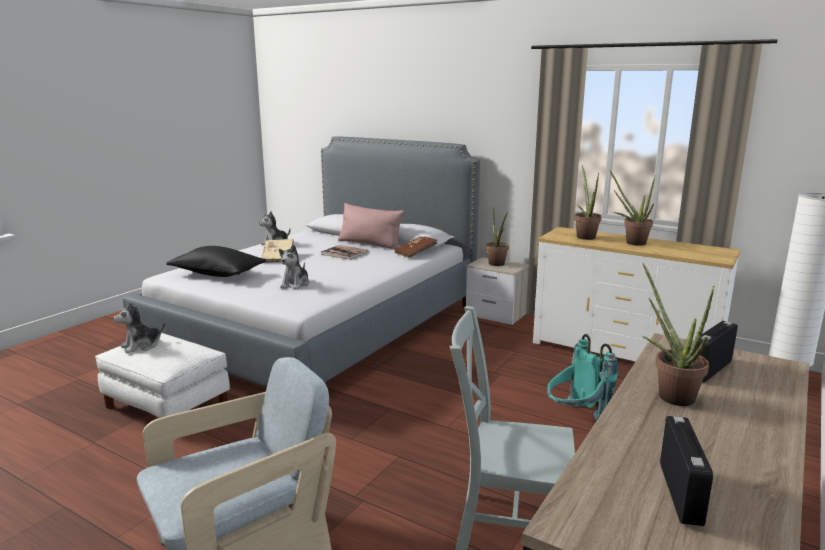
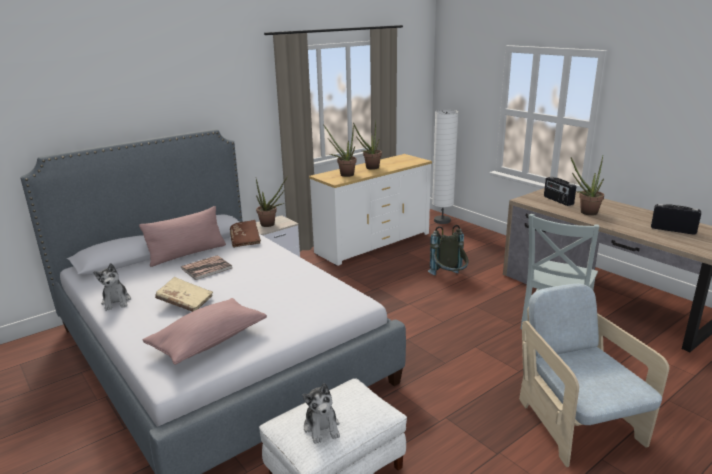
camera: 70 degrees left, 5 degrees up
(218, 274) = (208, 342): black pillow -> pink pillow
(295, 284) = (287, 300): plush toy -> none
(575, 418) = (449, 278): turquoise backpack -> grey backpack

